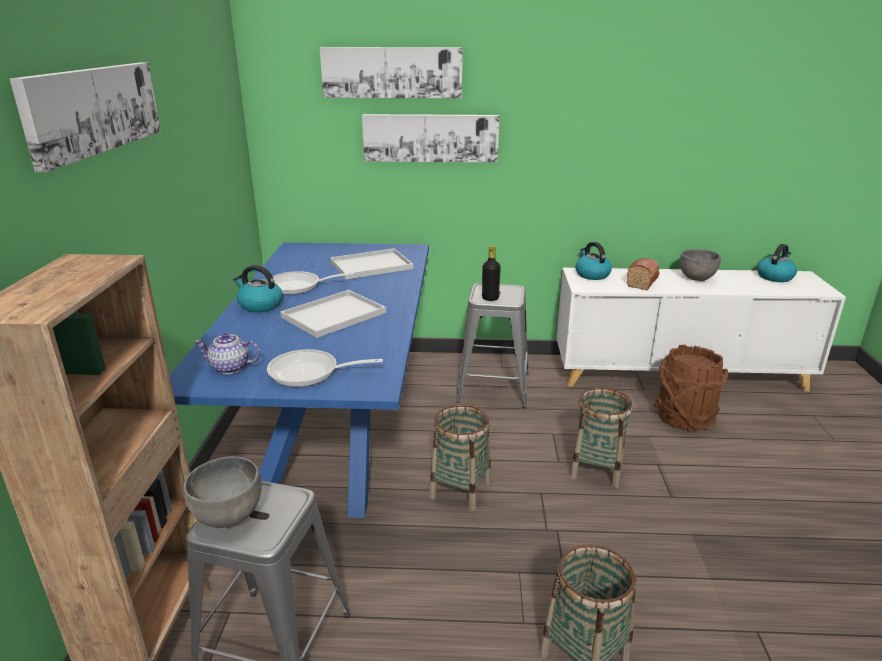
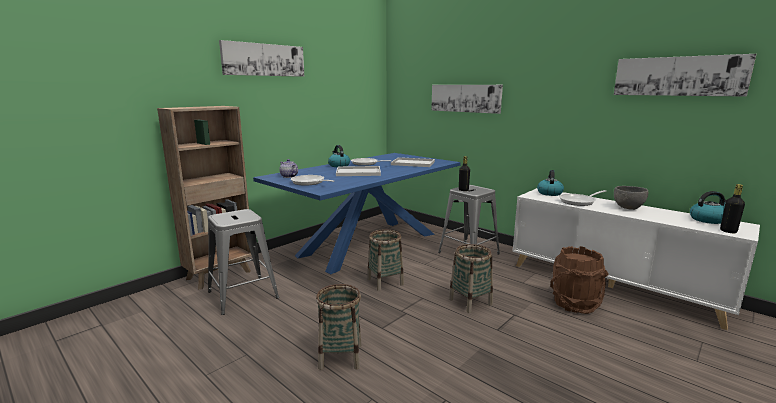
camera: 40 degrees right, 10 degrees down
(228, 516) = (227, 215): grey bowl -> none
(392, 72) = (449, 61): picture -> picture (678, 76)
(643, 281) = (579, 201): bread -> frying pan
(811, 289) = (728, 231): none -> black bottle

